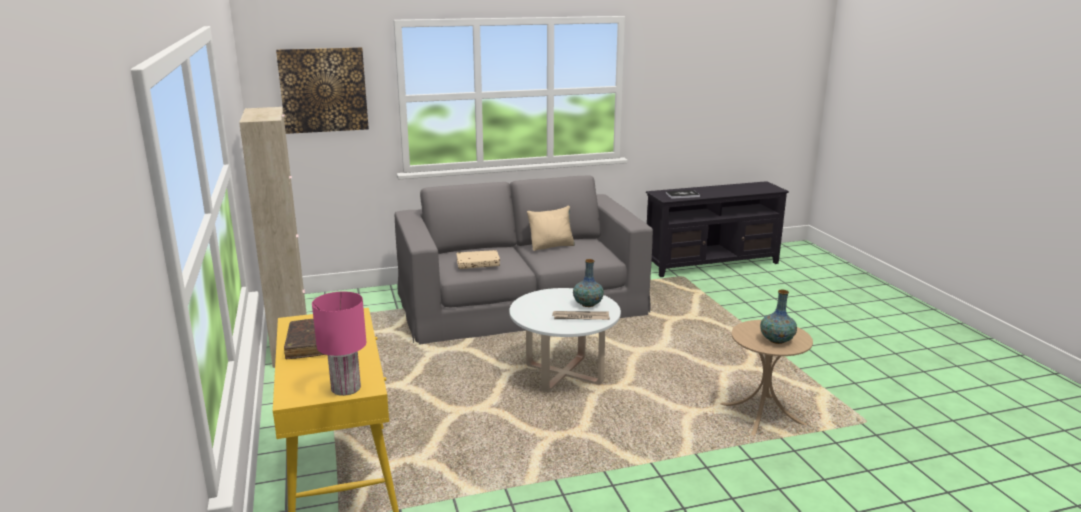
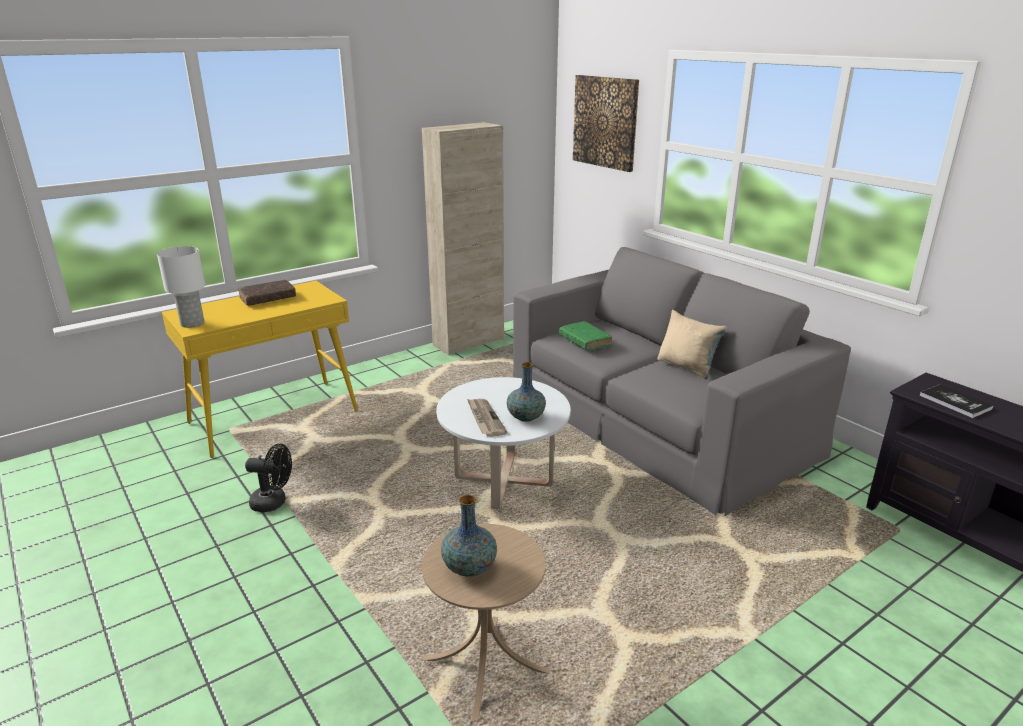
camera: 70 degrees right, 5 degrees up
(345, 389) = (192, 323): pink table lamp -> white table lamp
(478, 264) = (585, 341): beige book -> green book
(526, 491) = (274, 503): none -> black fan

